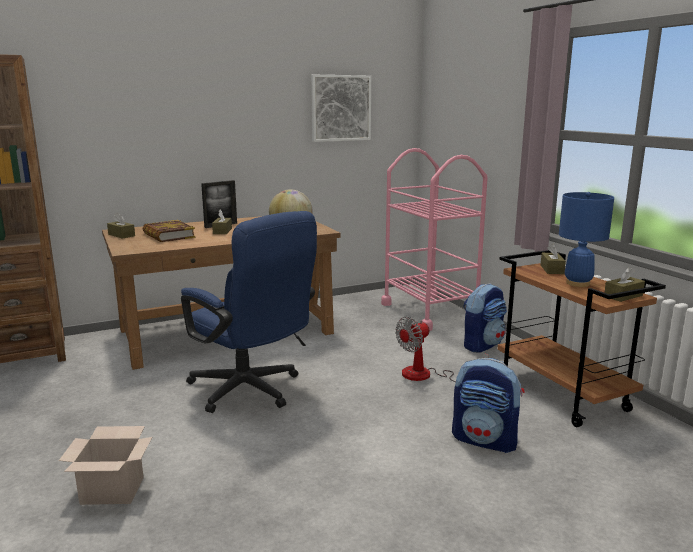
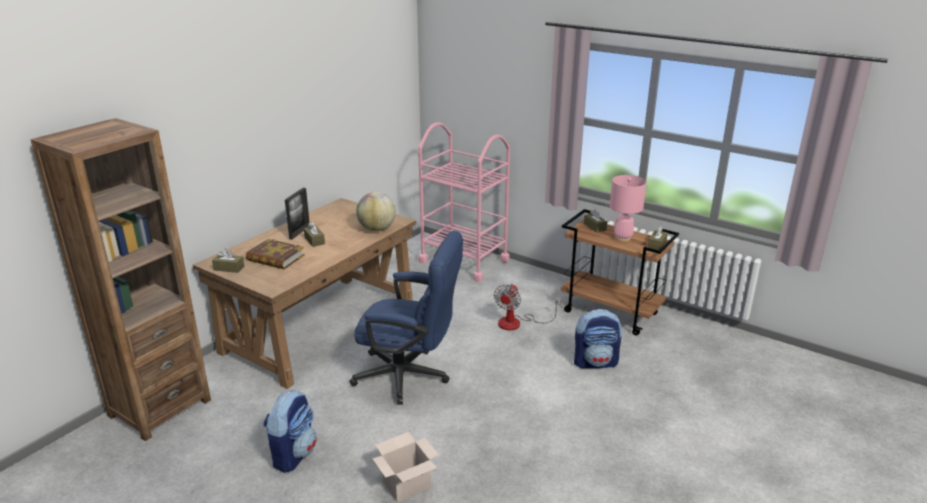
camera: 30 degrees left, 10 degrees up
(341, 108) = (364, 93): picture -> none
(482, 345) = (529, 284): backpack -> backpack (293, 454)
(578, 283) = (623, 238): blue table lamp -> pink table lamp

